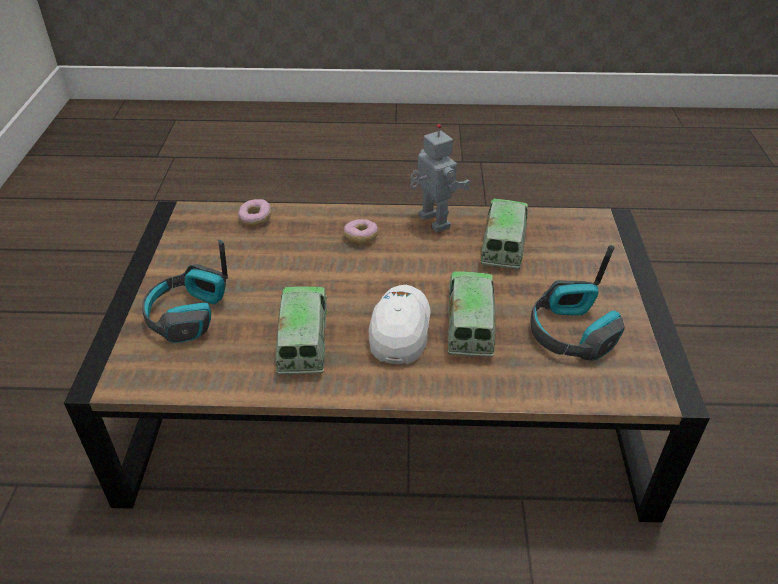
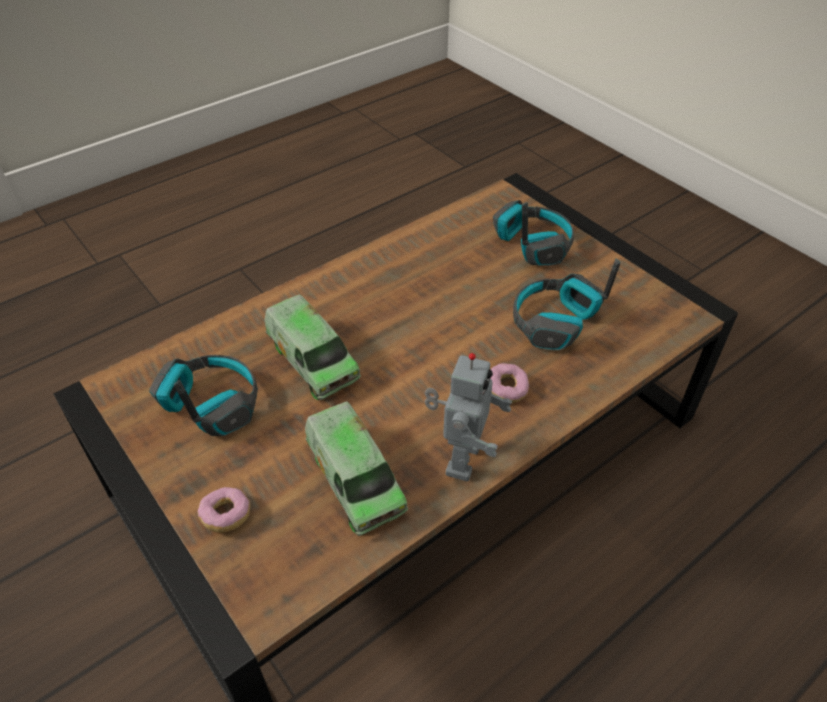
camera: 140 degrees right, 5 degrees up
(255, 218) = (627, 347): donut -> donut (226, 516)
(273, 254) = (554, 323): none -> headphones
(303, 339) = (430, 274): toy truck -> none
(400, 329) = (366, 321): white cap -> none
(432, 222) = (460, 459): toy robot -> toy robot turned 90 degrees counterclockwise

